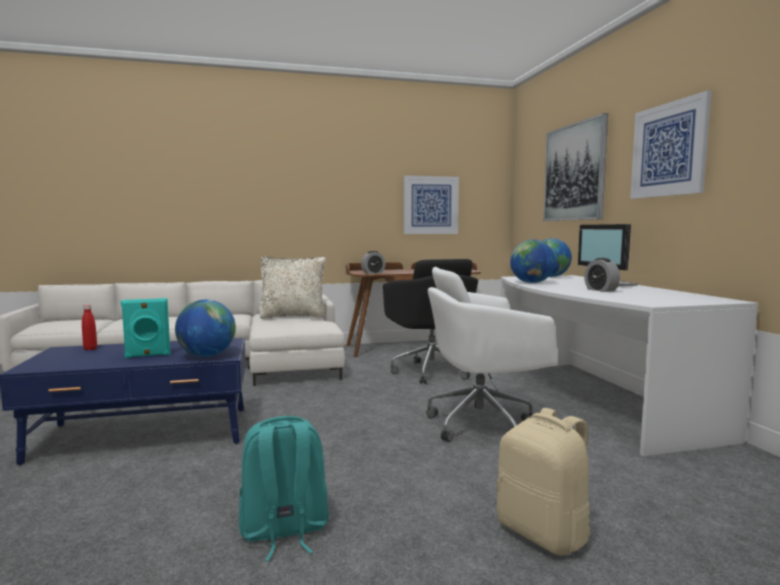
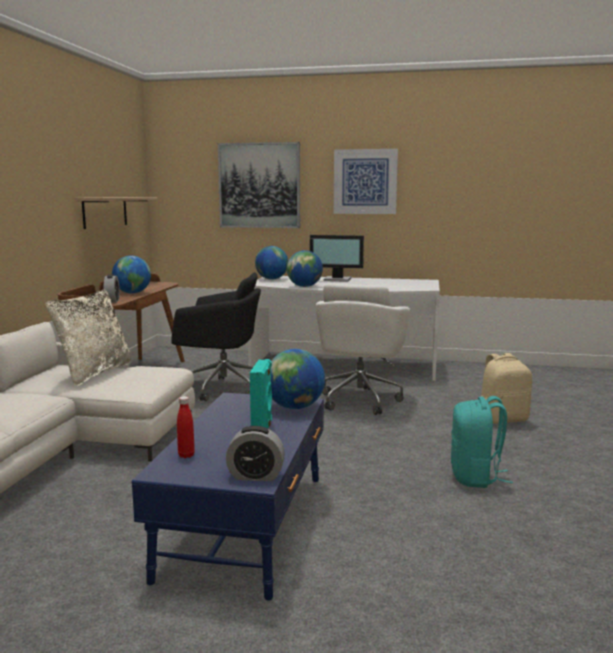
camera: 65 degrees left, 5 degrees up
(411, 272) = (132, 293): none -> globe
(430, 205) = (105, 212): picture -> shelf
(600, 290) = (363, 284): alarm clock -> alarm clock (255, 476)

